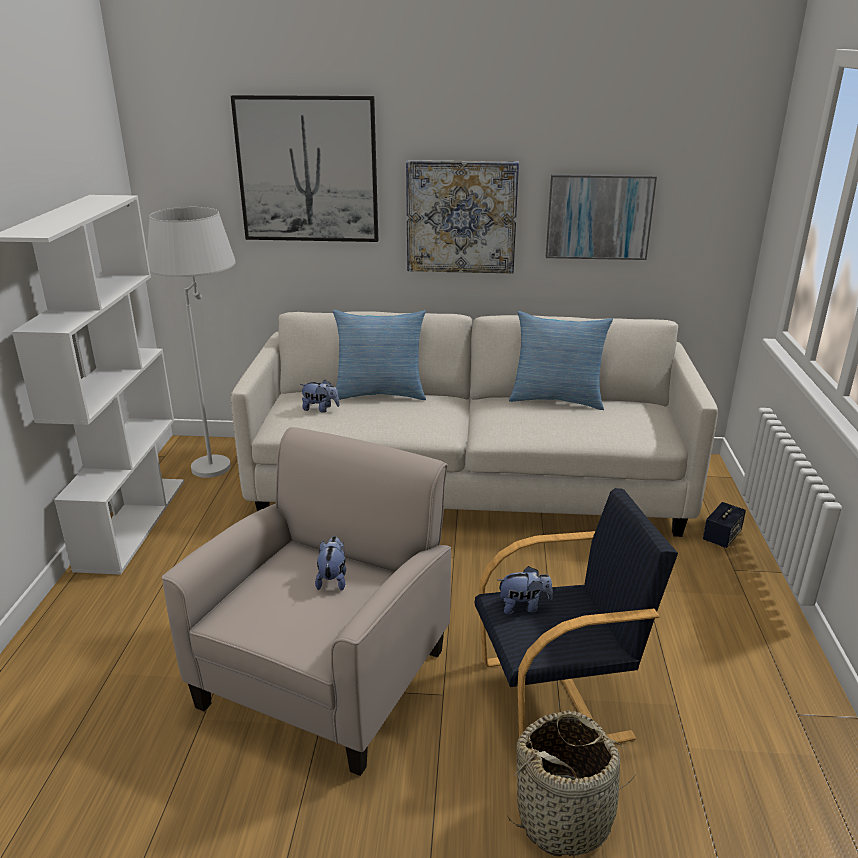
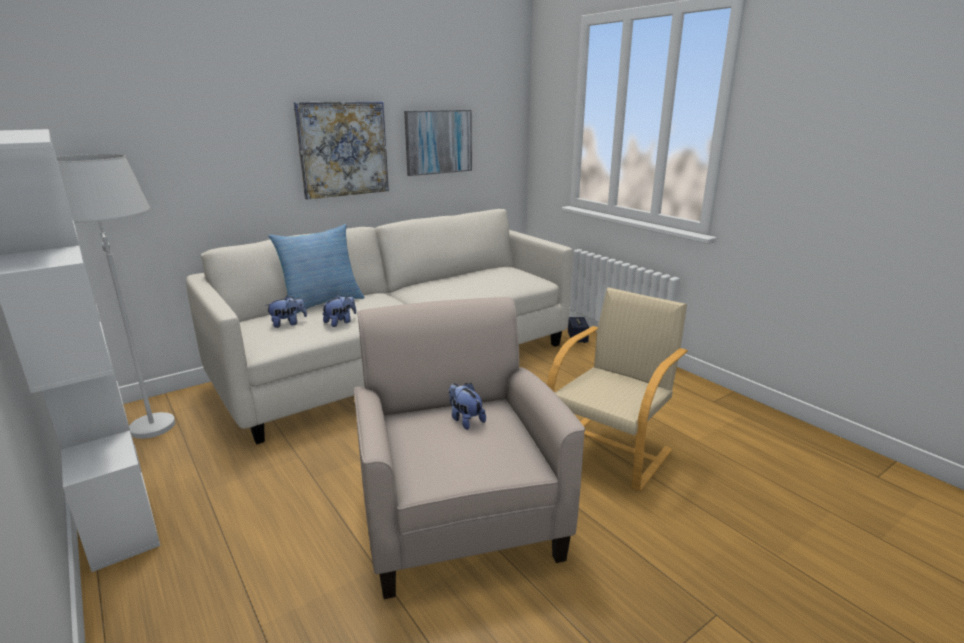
camera: 40 degrees left, 5 degrees down
(307, 170) = (201, 113): picture -> none
(523, 606) = (589, 388): plush toy -> plush toy (340, 322)
(556, 399) = (451, 276): pillow -> none
(558, 699) = (610, 451): black armchair -> beige armchair
(565, 817) = (695, 507): basket -> none

